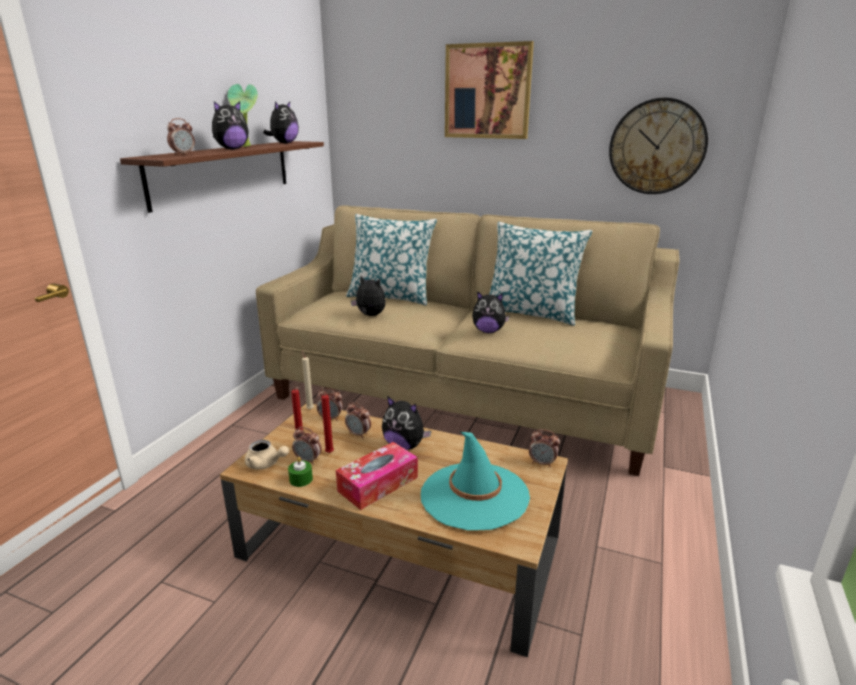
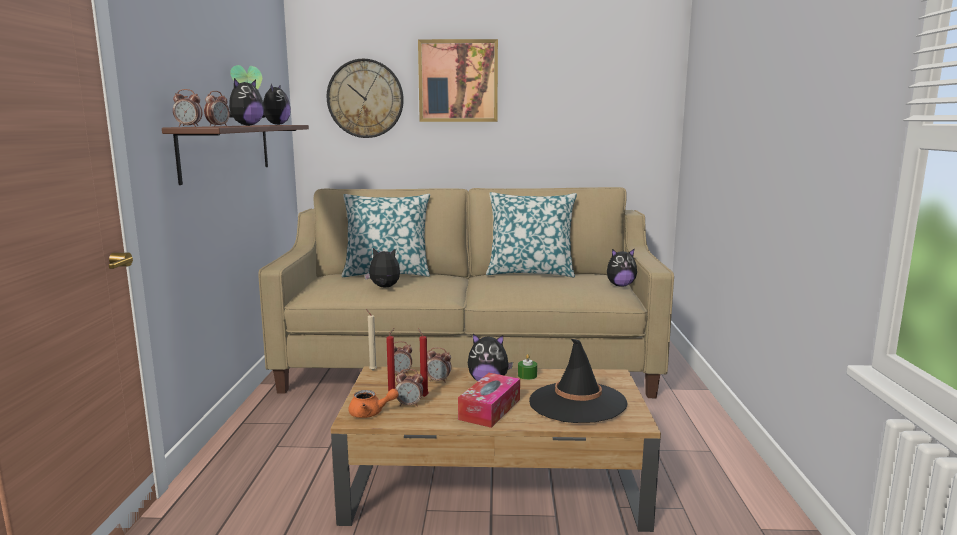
camera: 20 degrees left, 10 degrees down
(266, 464) = (370, 413): beige teapot -> orange teapot
(301, 479) = (416, 418): green candle -> green candle (527, 375)
(474, 495) = (577, 403): turquoise hat -> black hat
(488, 331) = (505, 288): plush toy -> plush toy (620, 285)
(542, 463) = (612, 375): alarm clock -> alarm clock (189, 126)
(657, 147) = (608, 126): wall clock -> wall clock (365, 98)

